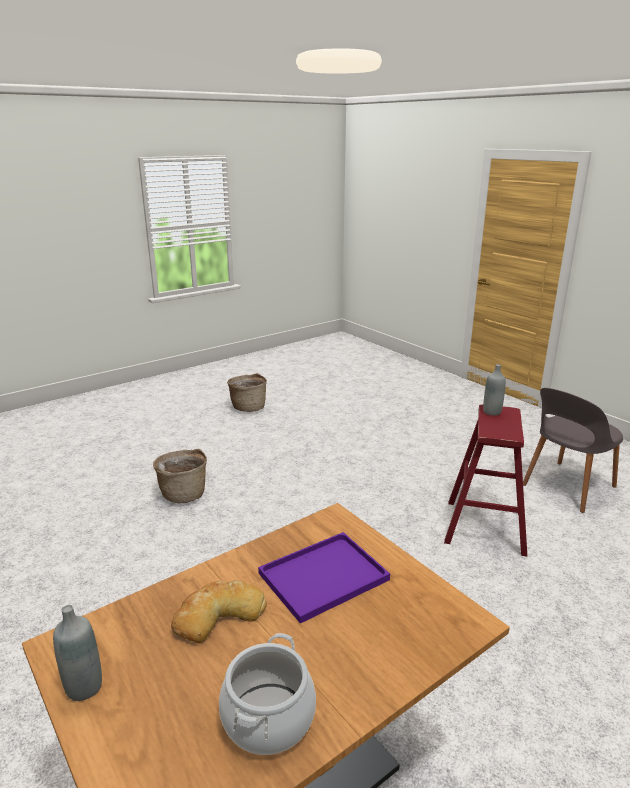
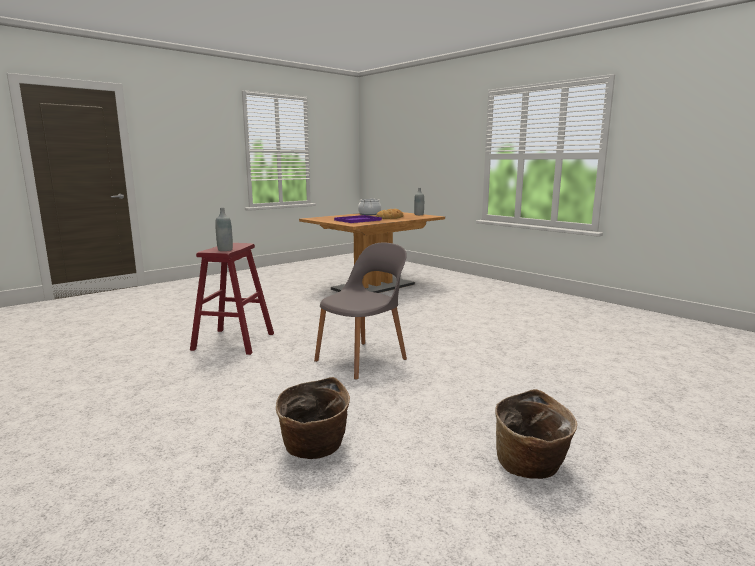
camera: 175 degrees right, 10 degrees down
(184, 493) = (496, 351): basket -> basket (314, 449)
(567, 487) = (115, 369): grey chair -> grey chair (363, 359)

